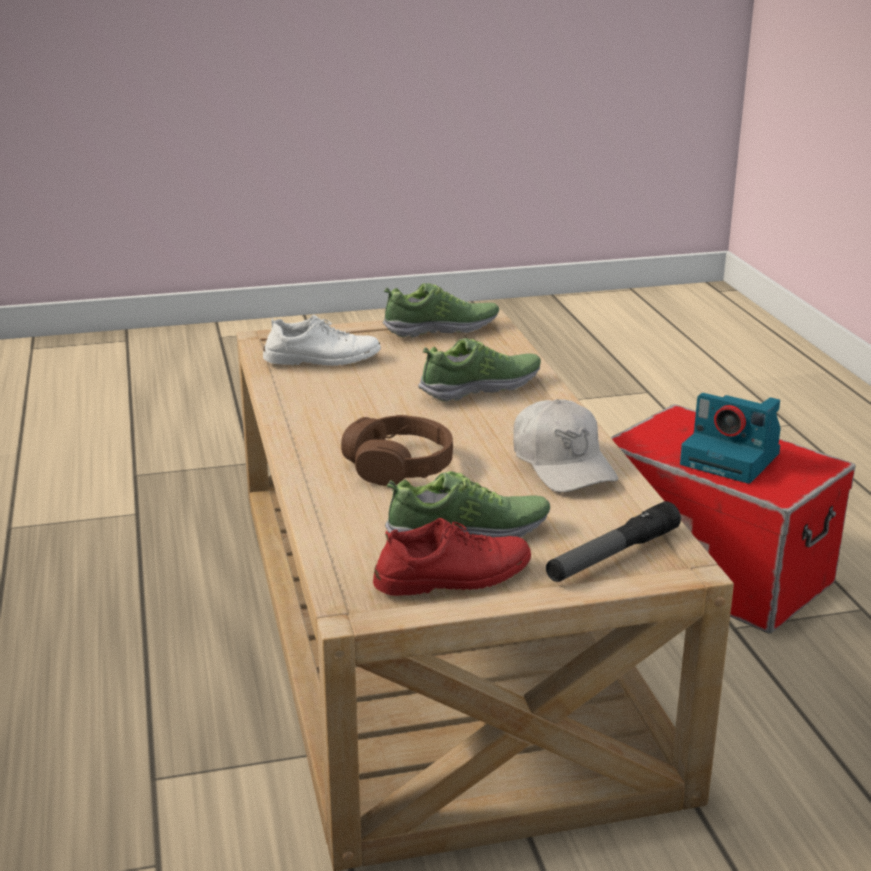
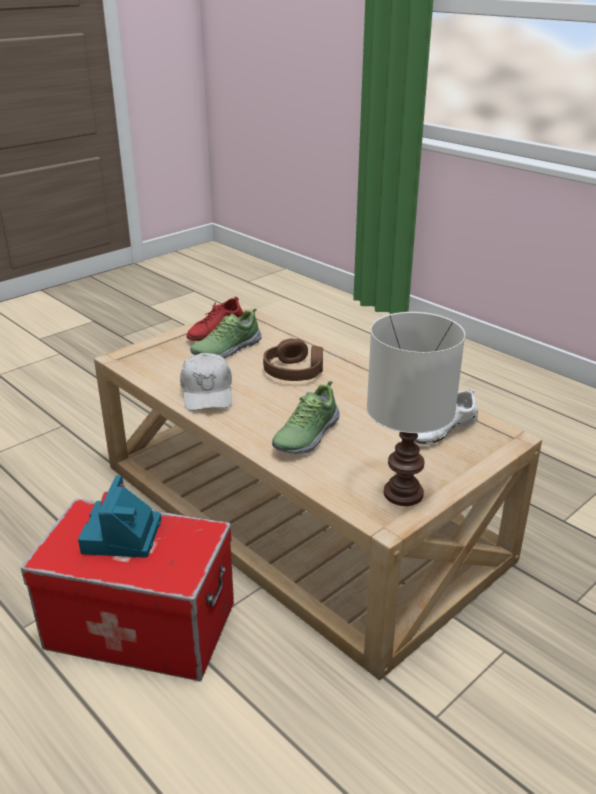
camera: 150 degrees right, 5 degrees up
(441, 329) = (405, 493): shoe -> white table lamp
(562, 464) = (207, 392): white cap -> white cap turned 135 degrees counterclockwise
(612, 555) = (153, 354): flashlight -> none
(732, 459) = (122, 537): camera -> camera turned 90 degrees counterclockwise

